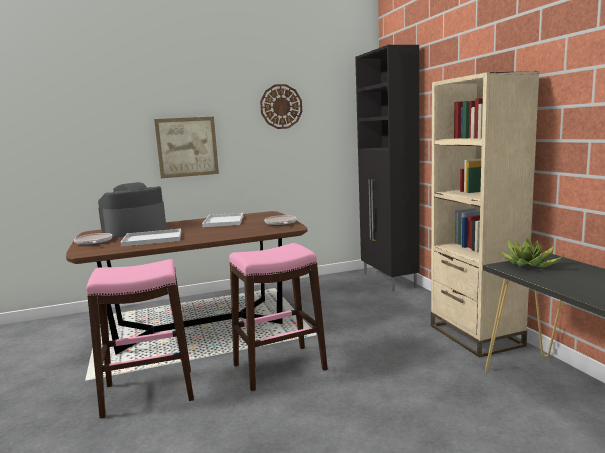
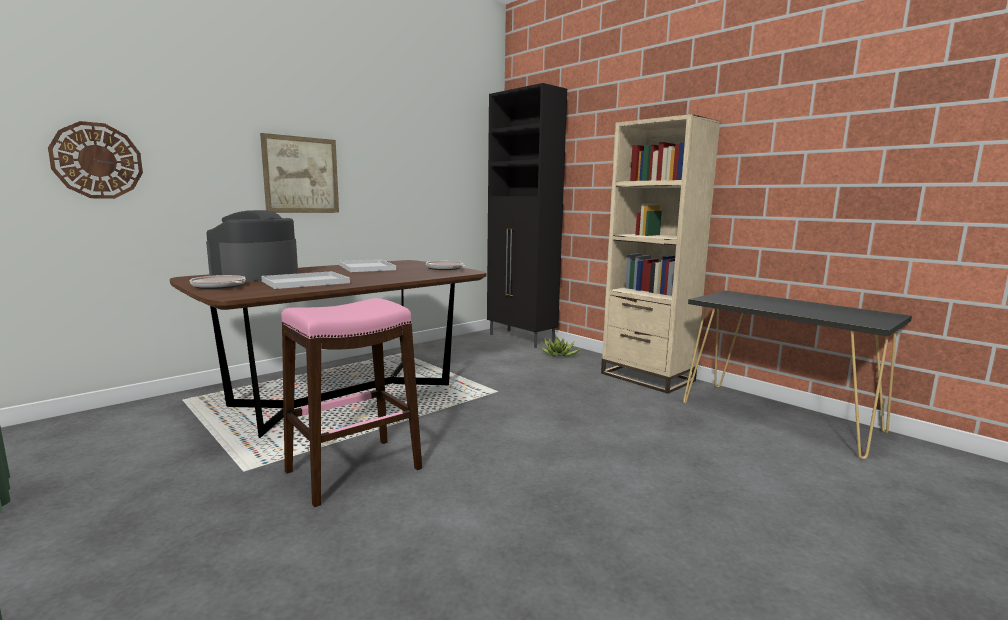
camera: 25 degrees left, 0 degrees up
(279, 367) = (488, 424): pink stool -> none
(281, 106) = (409, 139): wall clock -> wall clock (97, 161)
(529, 265) = (725, 298): potted plant -> potted plant (559, 355)

